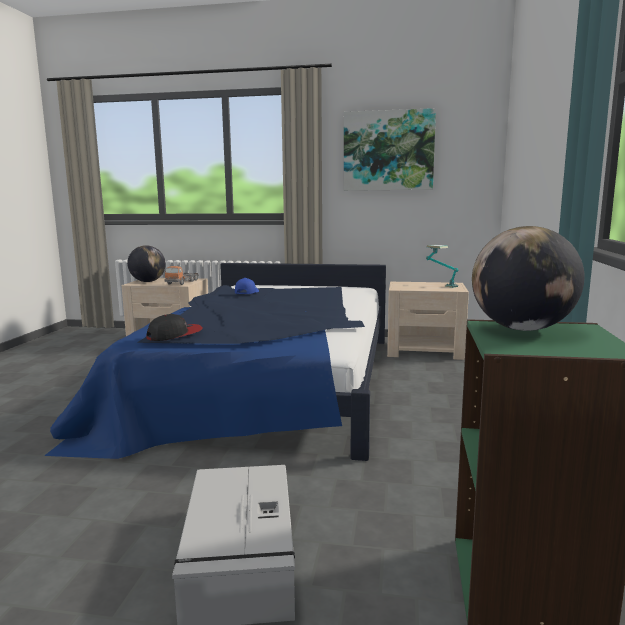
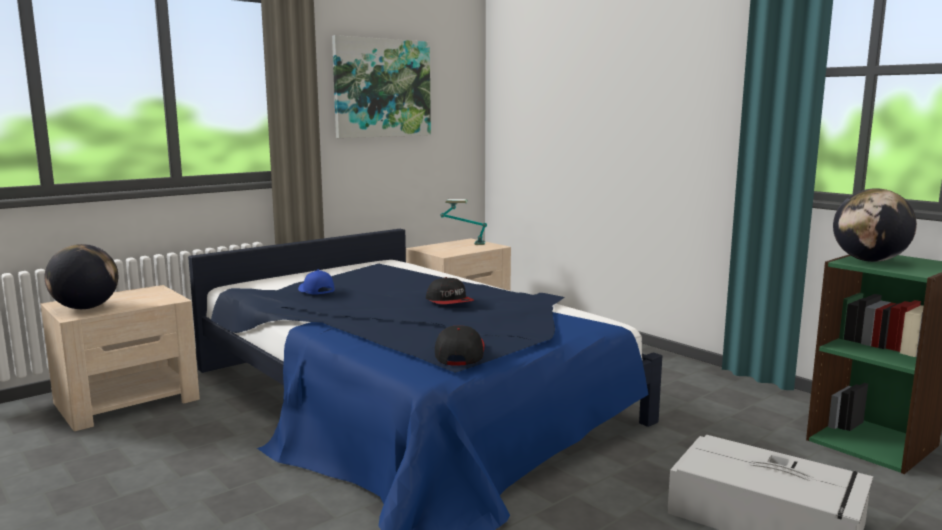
camera: 50 degrees left, 0 degrees up
(182, 282) = (155, 297): toy truck -> none
(276, 311) = (449, 301): none -> cap

